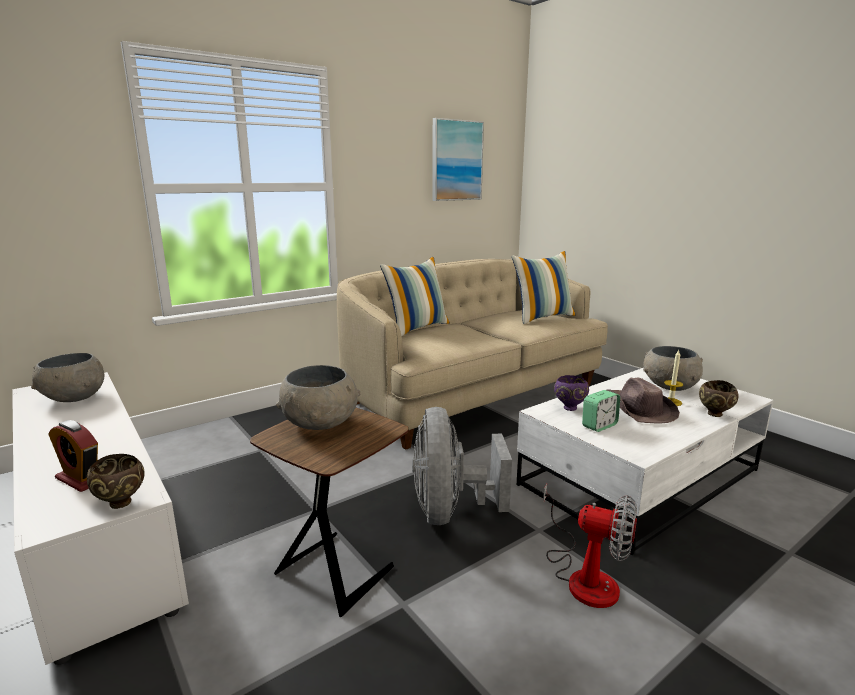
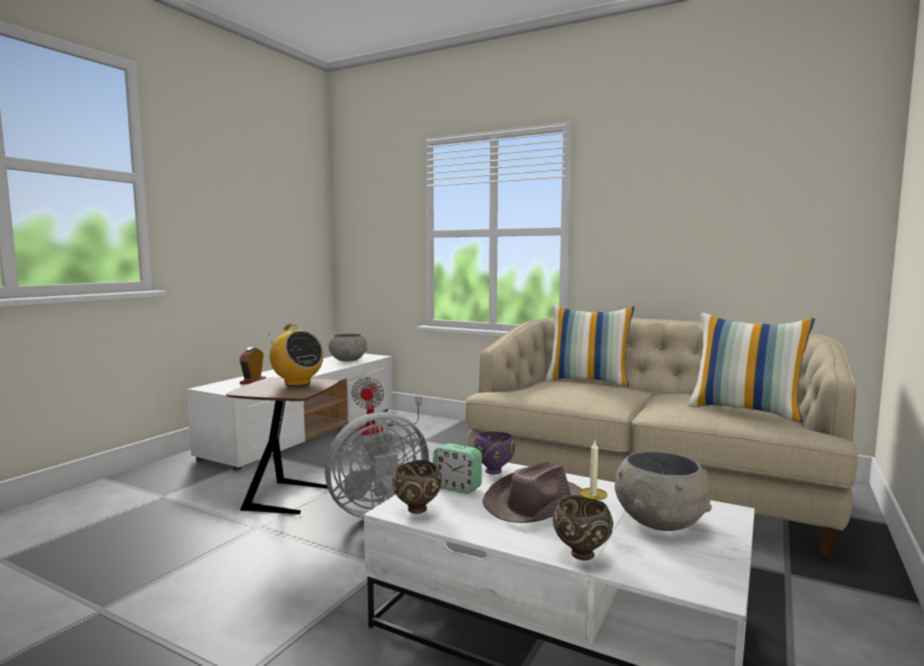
camera: 65 degrees right, 10 degrees down
(121, 503) = (230, 391): brown bowl -> brown bowl (417, 510)
(320, 424) = (297, 383): grey bowl -> radio
(456, 160) = (744, 196): picture -> none
(584, 576) = (319, 599): fan -> fan (379, 429)

